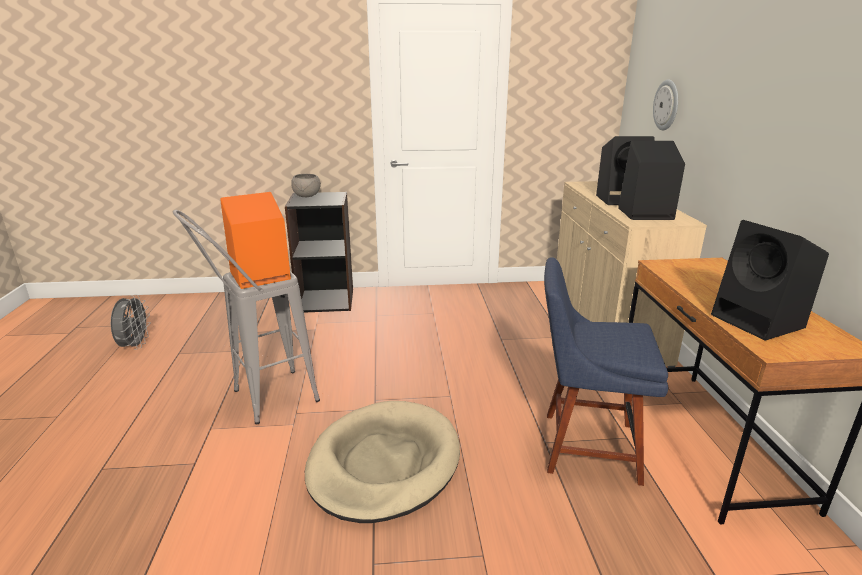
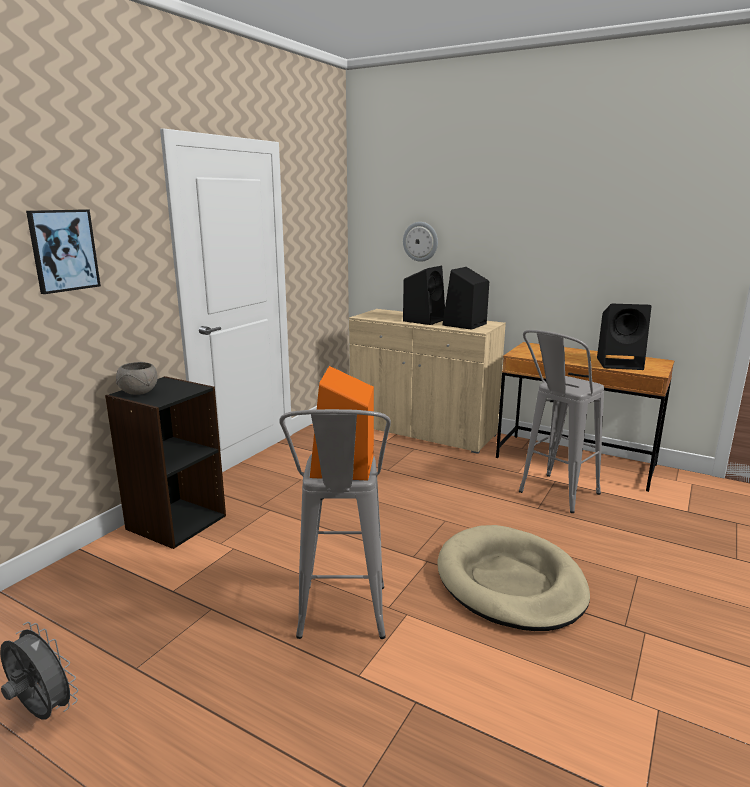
camera: 55 degrees left, 5 degrees down
(272, 86) = (63, 250): none -> picture
(584, 446) = (552, 497): blue chair -> grey stool

